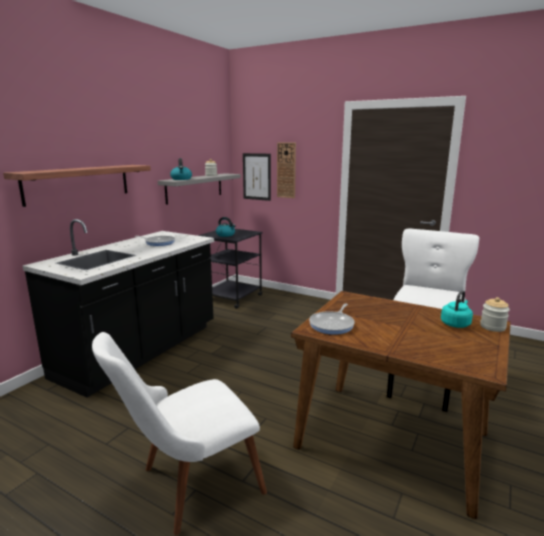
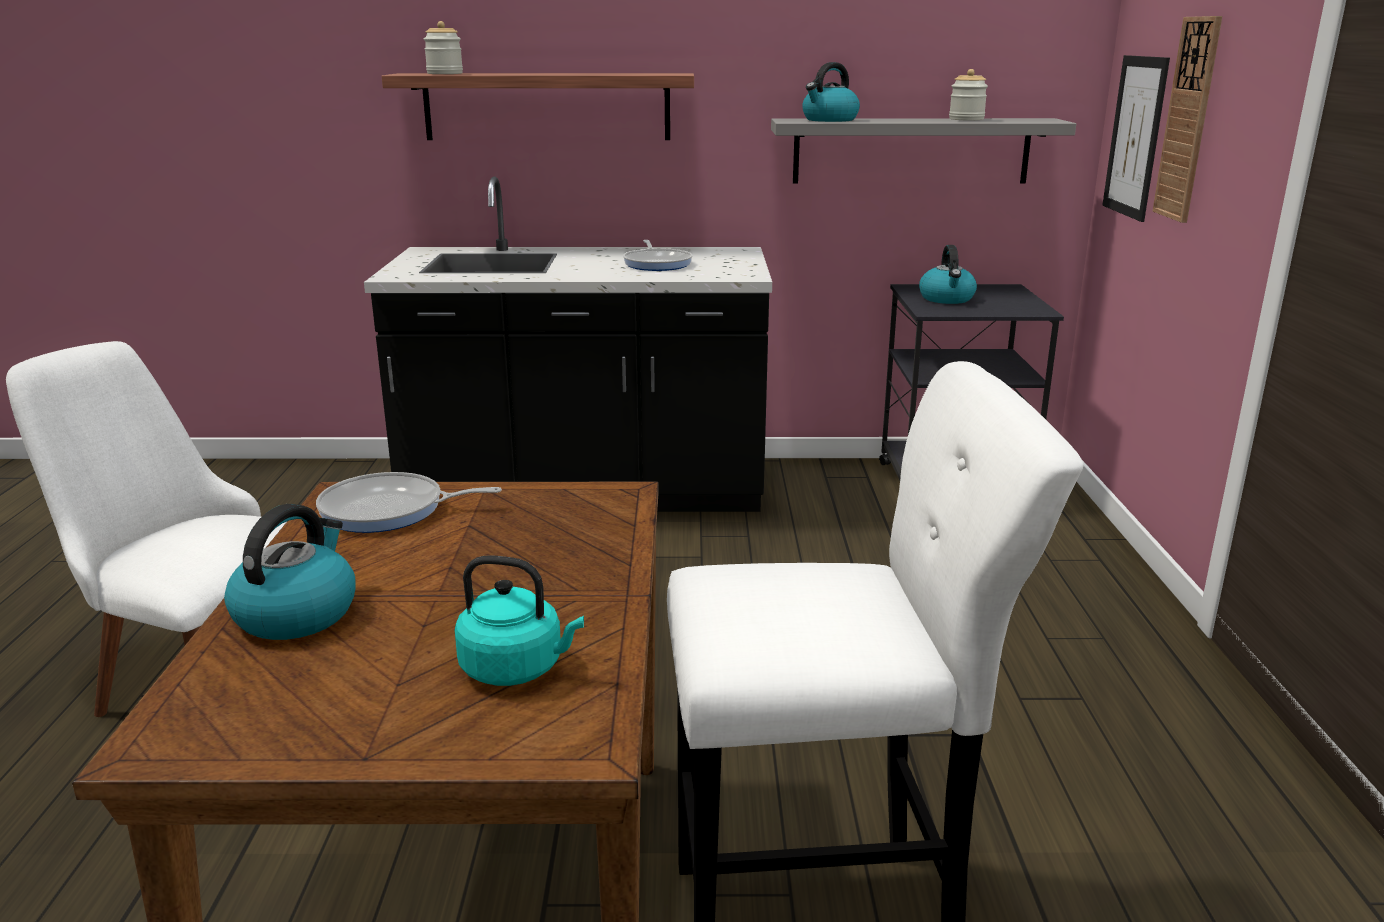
camera: 60 degrees right, 5 degrees up
(408, 346) = (297, 613): none -> kettle
(492, 327) = (536, 741): jar -> jar (445, 73)

